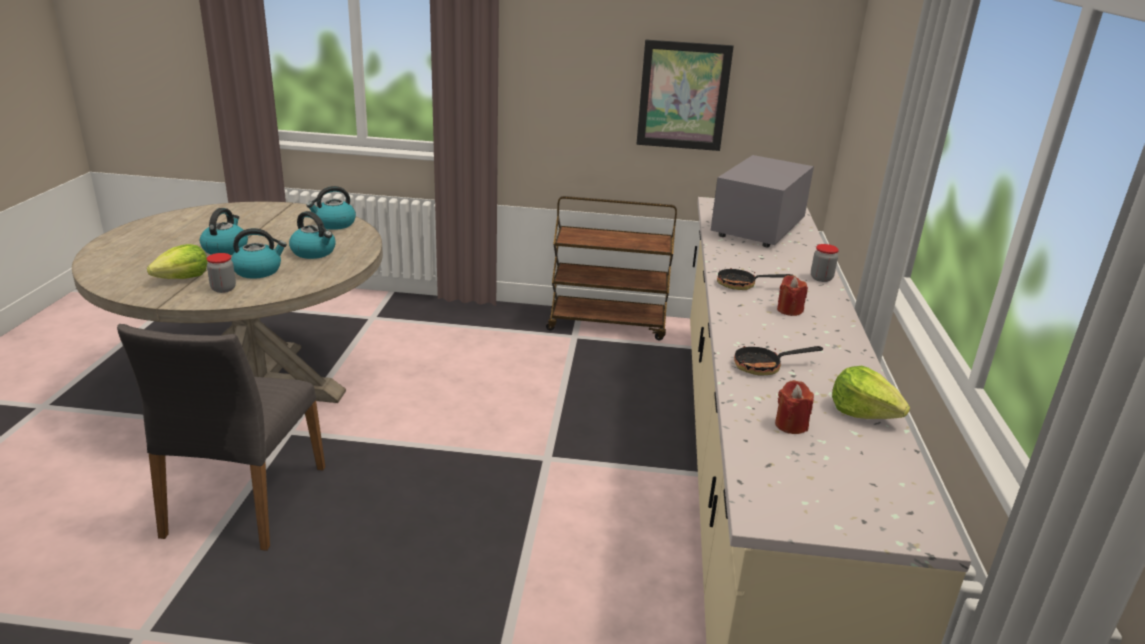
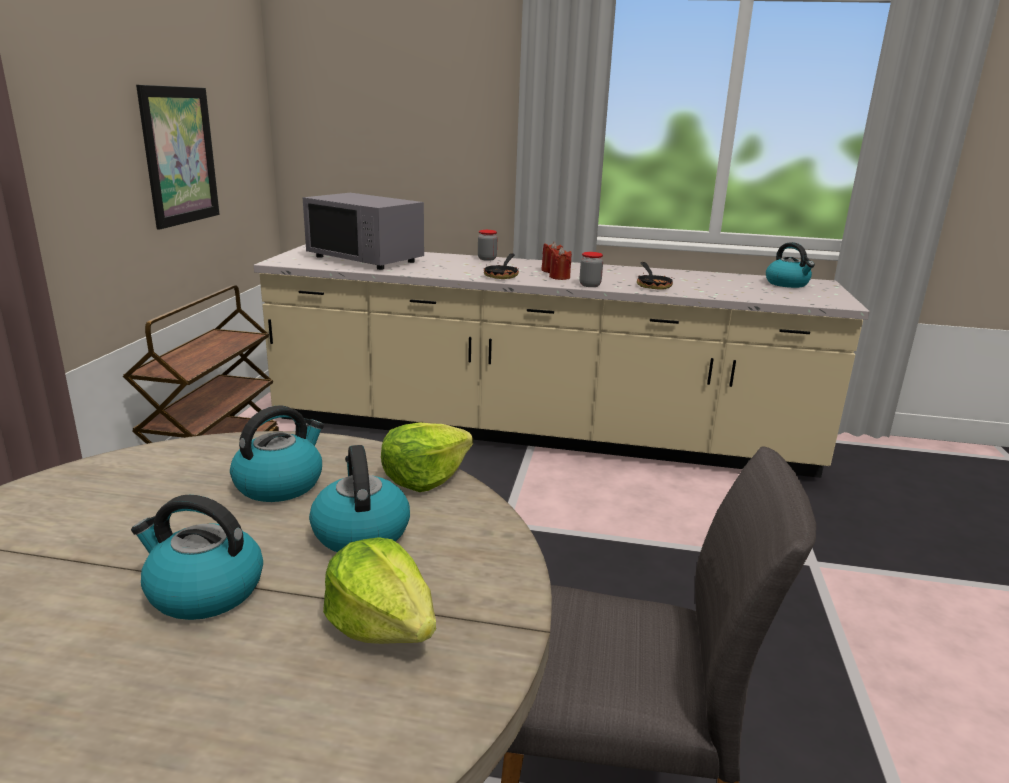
camera: 85 degrees left, 5 degrees down
(223, 289) = (448, 560): jar -> jar (590, 285)
(334, 224) = (124, 474): kettle -> kettle (787, 284)
(791, 425) = (732, 289): red candle -> red candle (559, 277)
(863, 412) = (702, 276): lettuce -> lettuce (424, 477)

